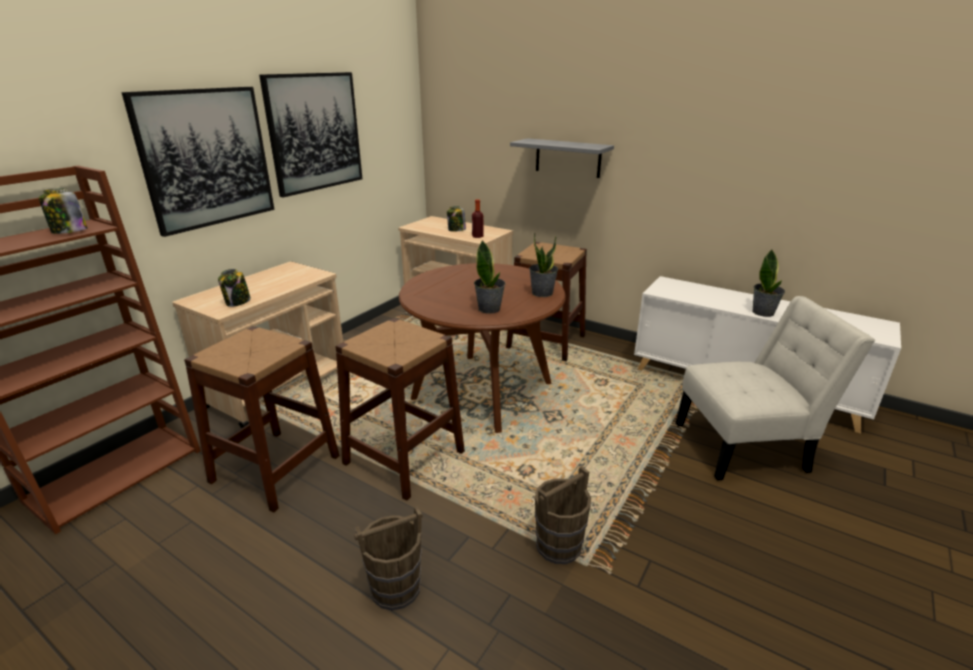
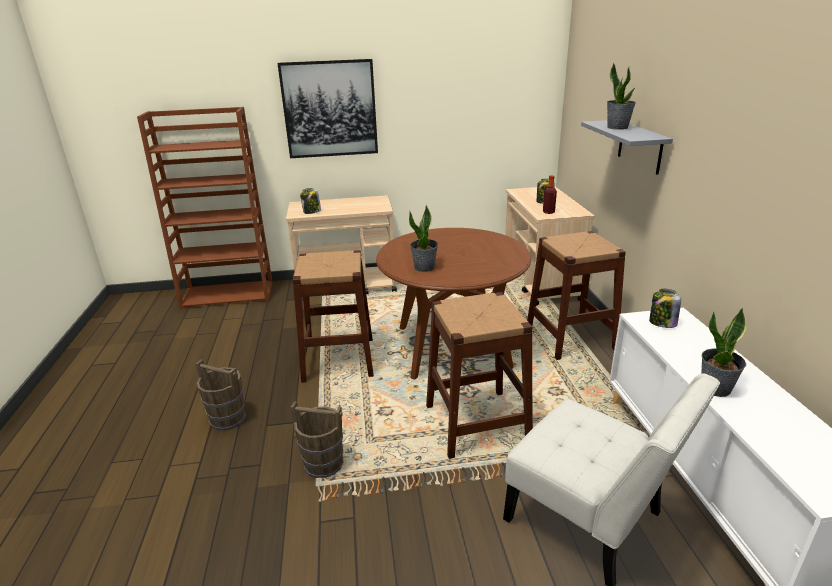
camera: 50 degrees right, 0 degrees up
(69, 231) = (221, 144): jar -> jar (662, 323)
(275, 468) = (279, 328): brown stool -> brown stool (476, 423)
(314, 132) = (428, 96): picture -> none
(542, 293) = (488, 271): potted plant -> potted plant (617, 127)

